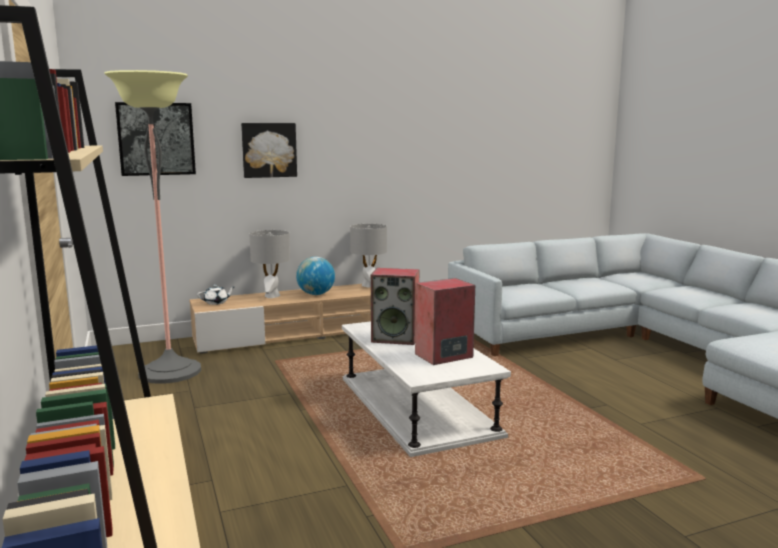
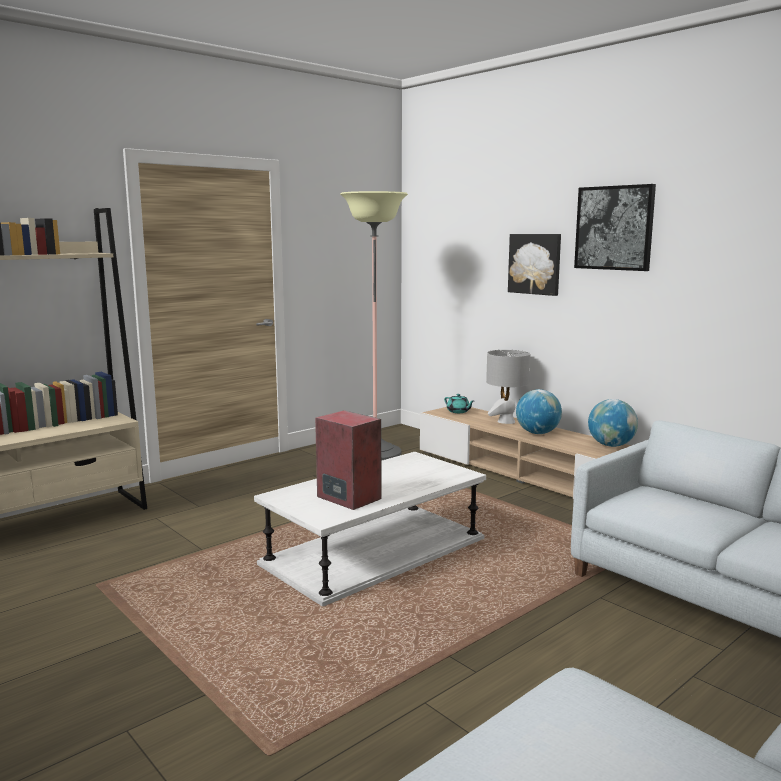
camera: 70 degrees right, 0 degrees up
(156, 139) = (450, 249): picture -> picture (614, 228)
(216, 302) = (458, 411): white teapot -> turquoise teapot
(369, 285) = (611, 445): grey table lamp -> globe
(396, 338) = (389, 474): speaker -> none

